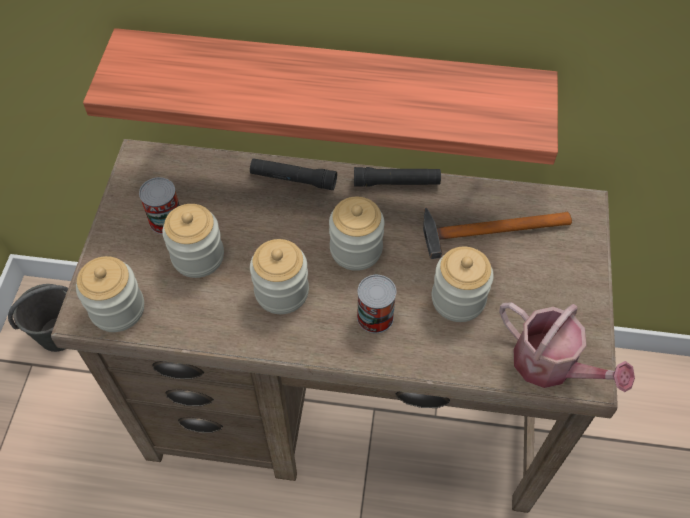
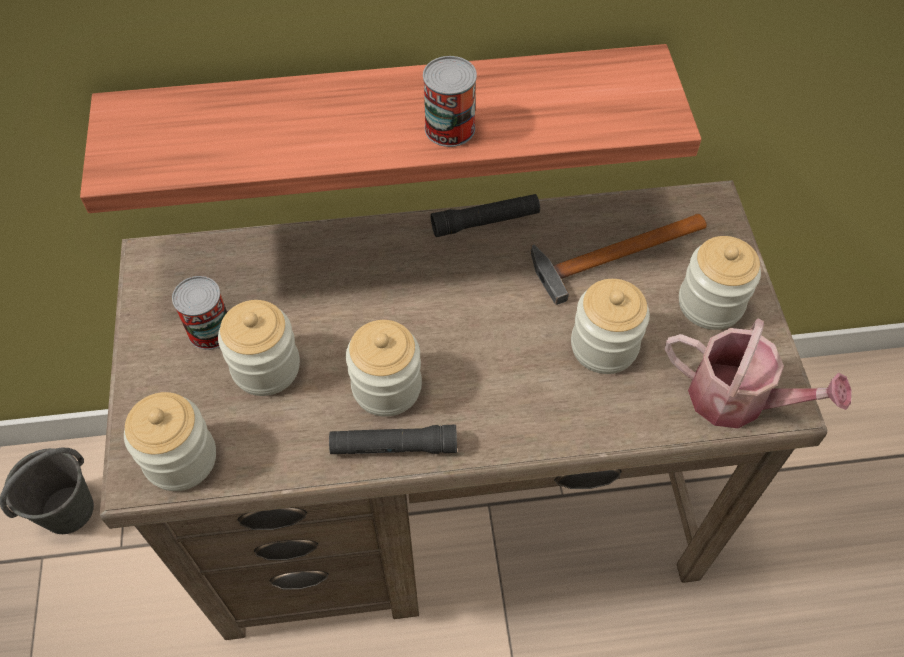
camera: 15 degrees left, 0 degrees up
(293, 179) = (357, 244): black flashlight -> black flashlight (393, 446)
(356, 249) = (462, 313): jar -> jar (710, 303)
(375, 317) = (512, 391): can -> can (449, 128)

